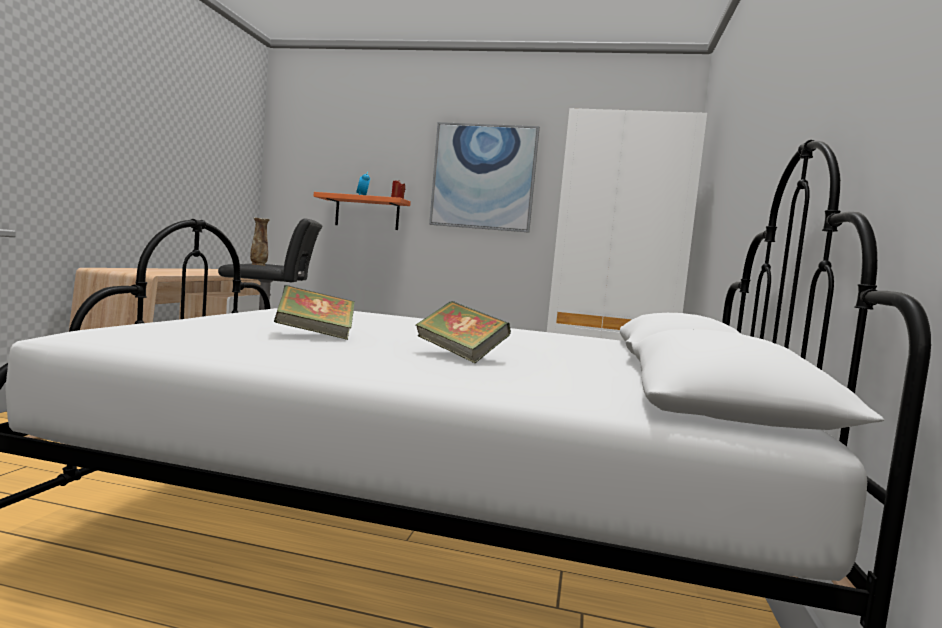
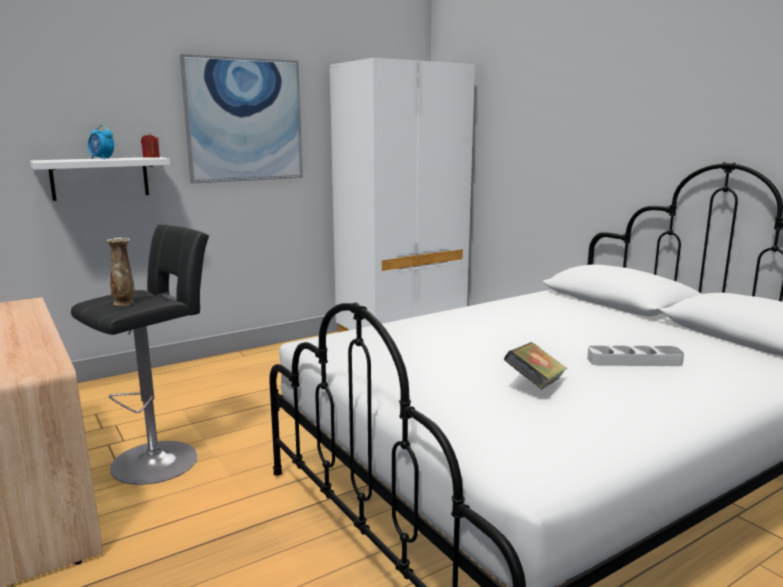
camera: 45 degrees left, 10 degrees up
(367, 213) = (100, 178): orange shelf -> white shelf
(460, 355) = (634, 361): book -> grey tray

